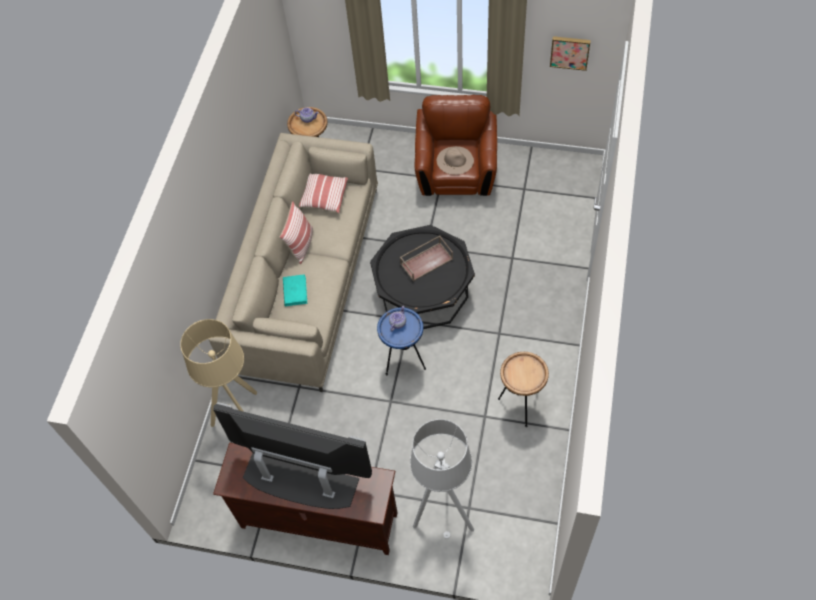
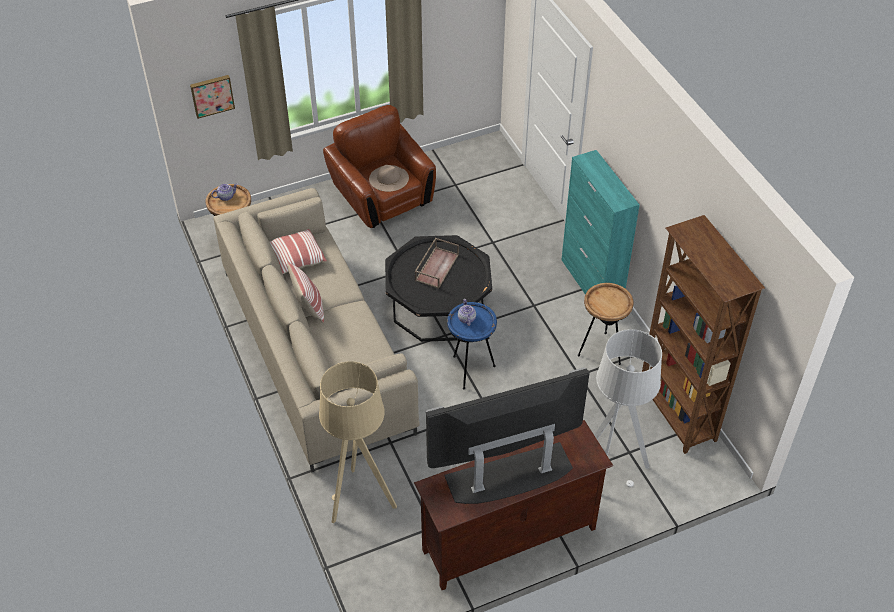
camera: 40 degrees left, 10 degrees down
(295, 291) = (339, 346): turquoise book -> none
(535, 500) = (676, 414): none -> brown bookcase
(563, 340) = (591, 283): none -> turquoise cabinet
(570, 52) = (459, 27): picture -> picture (212, 95)

